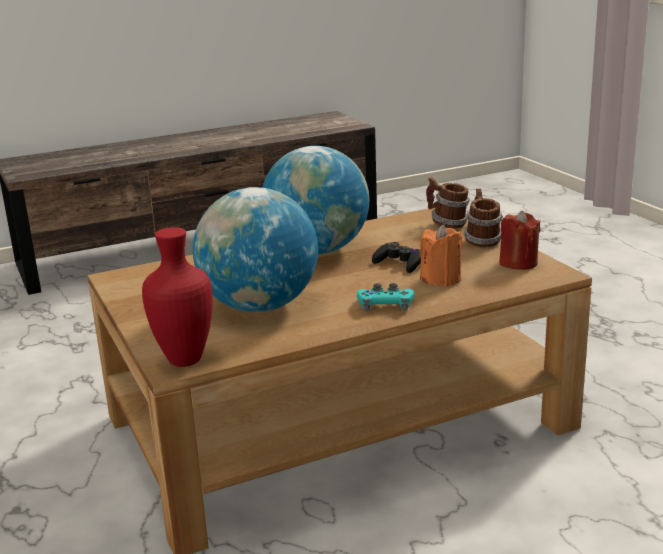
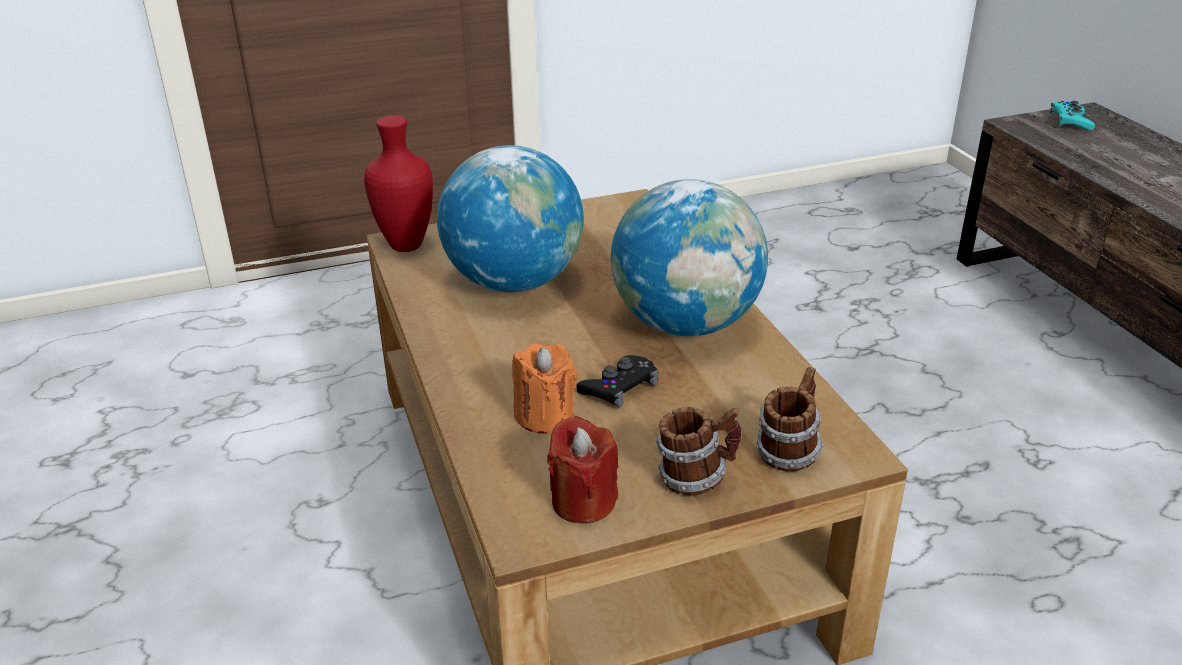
camera: 95 degrees right, 10 degrees up
(385, 304) = (479, 364): turquoise game controller -> turquoise game controller (1070, 121)

